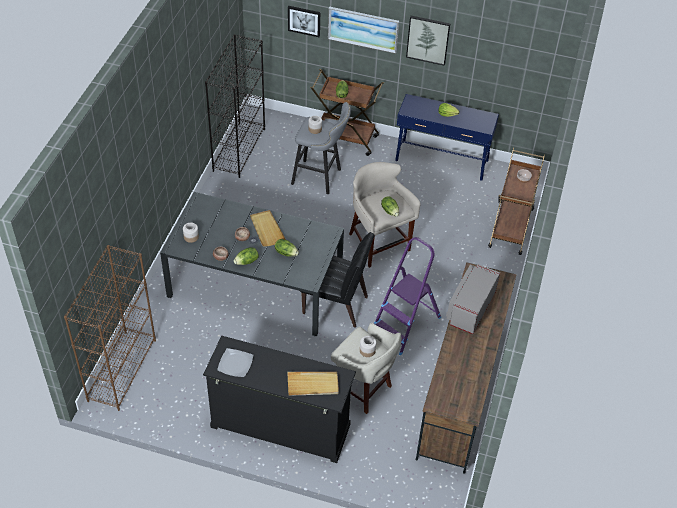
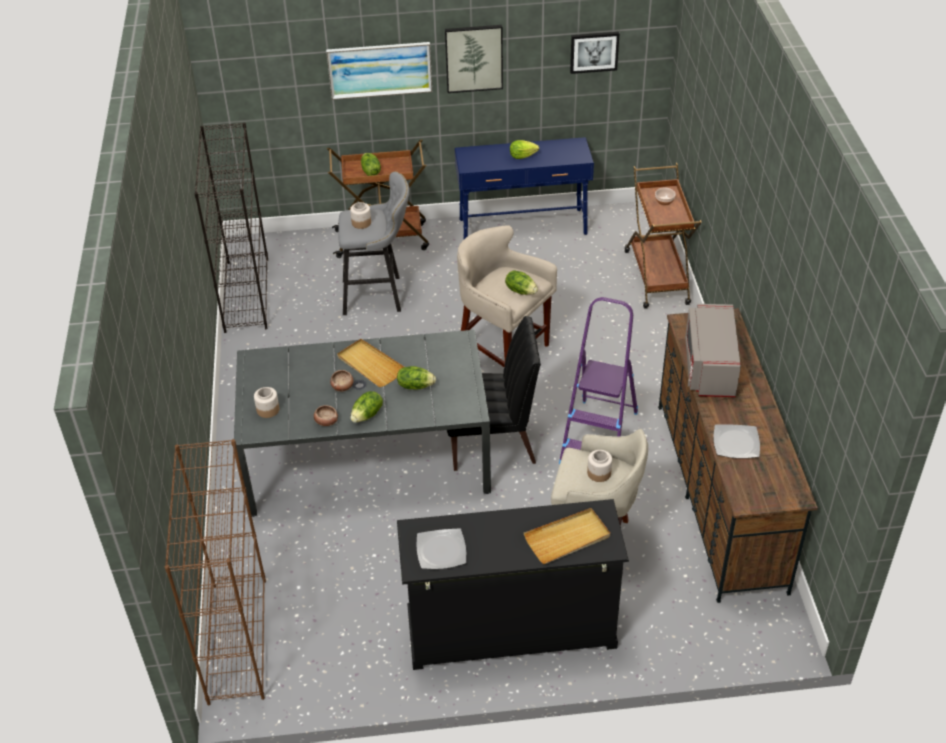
camera: 20 degrees left, 5 degrees down
(304, 20) = (292, 82): picture -> picture (594, 52)
(454, 364) = (735, 442): none -> plate

